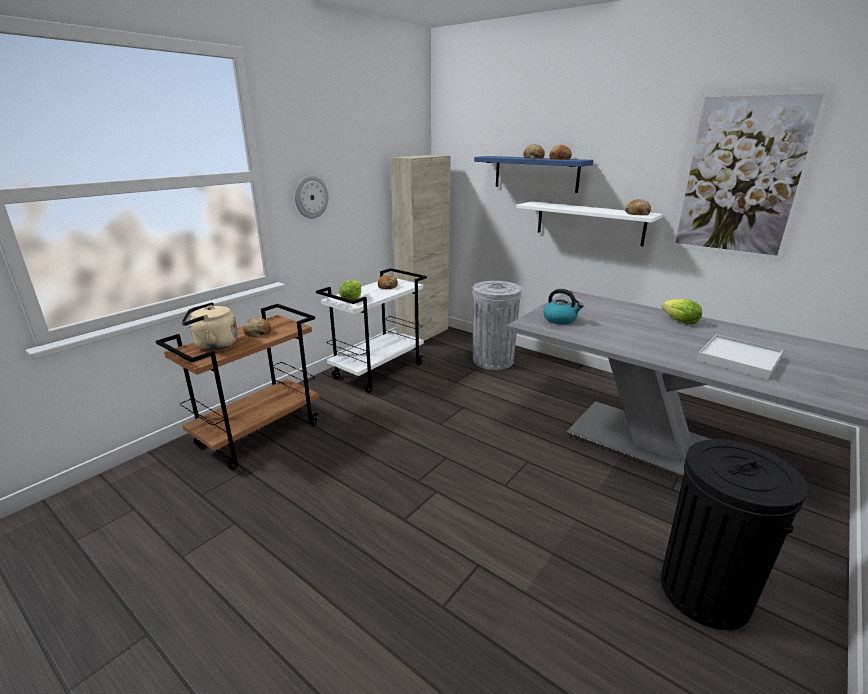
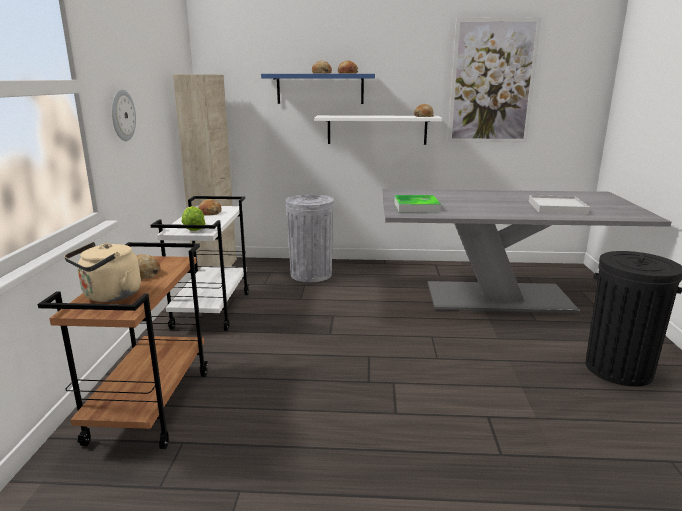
camera: 35 degrees left, 5 degrees down
(560, 320) = (416, 207): kettle -> tray
(680, 321) = (489, 194): lettuce -> none

